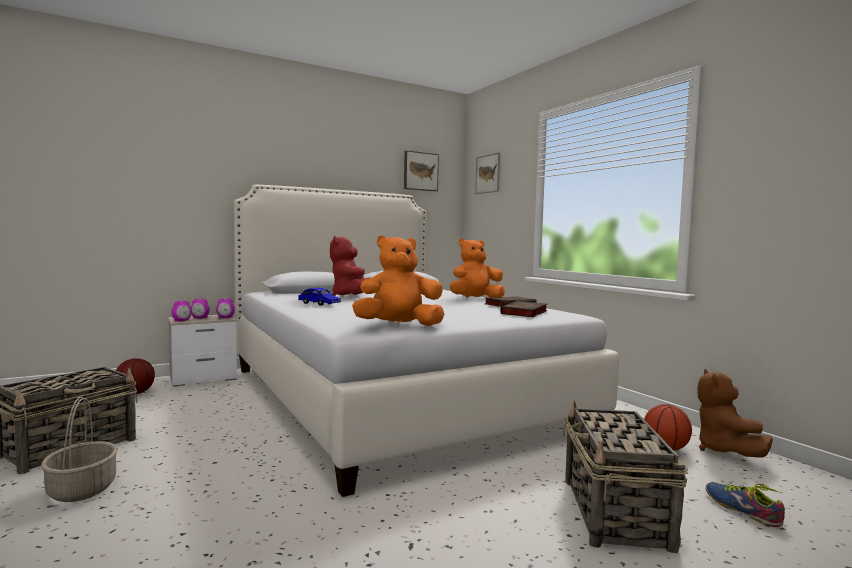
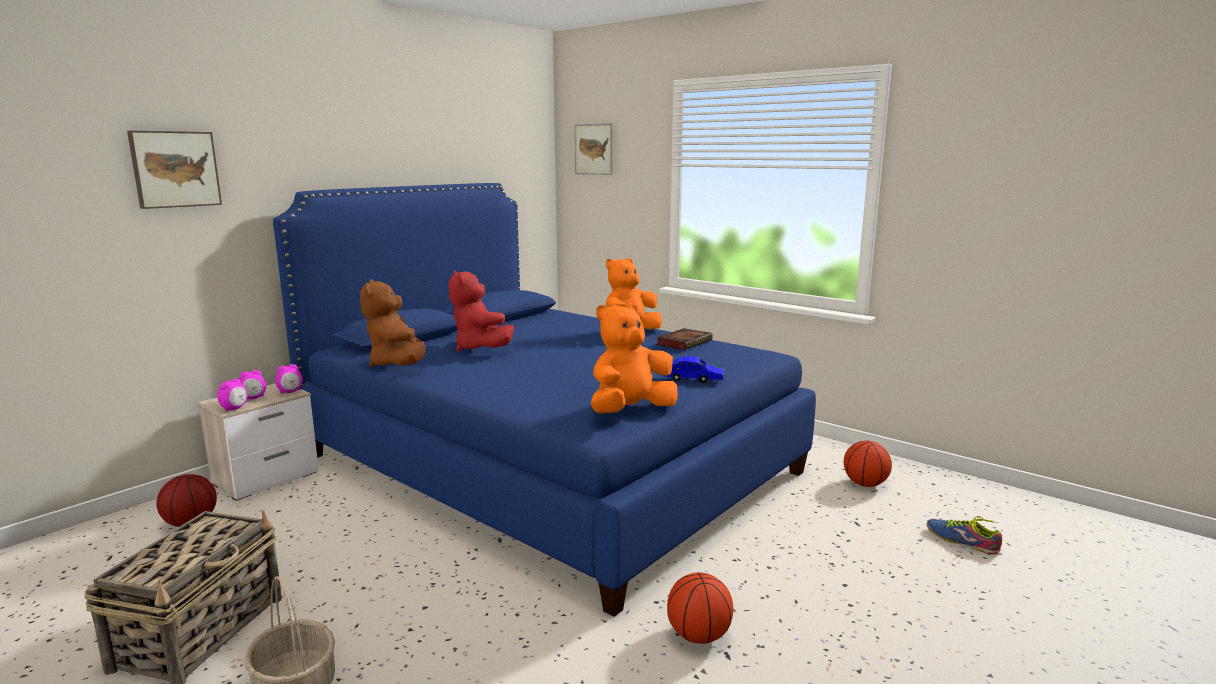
camera: 20 degrees left, 10 degrees up
(319, 304) = (469, 373): blue toy car -> blue toy car (693, 379)
(393, 396) = (547, 464): white bed -> blue bed
(399, 525) = (698, 636): none -> basketball
(420, 171) = (503, 146): picture -> picture (175, 169)
(524, 313) = (720, 359): book -> none
(615, 514) = (871, 571): basket -> none
(725, 451) = (913, 476): brown plush toy -> brown plush toy (398, 365)

